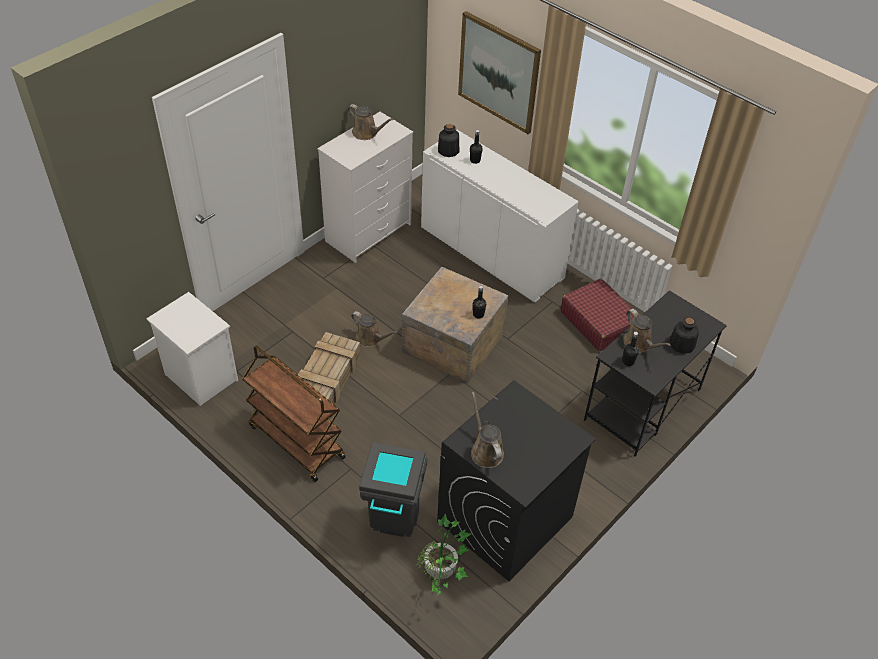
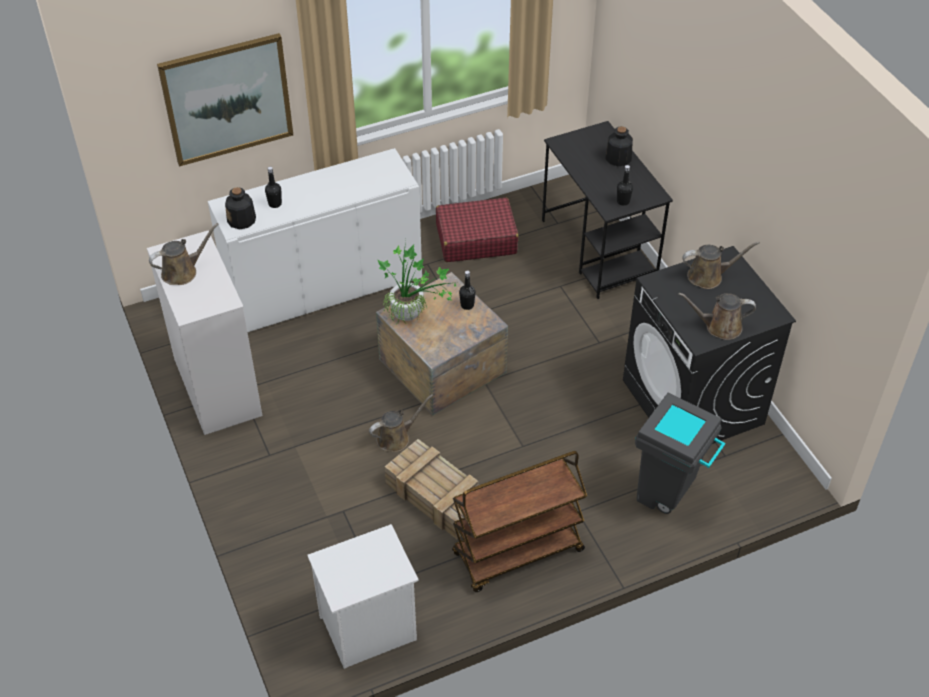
camera: 65 degrees left, 0 degrees up
(441, 576) = (741, 475): potted plant -> potted plant (413, 315)
(639, 344) = (604, 185): brown watering can -> brown watering can (708, 276)

